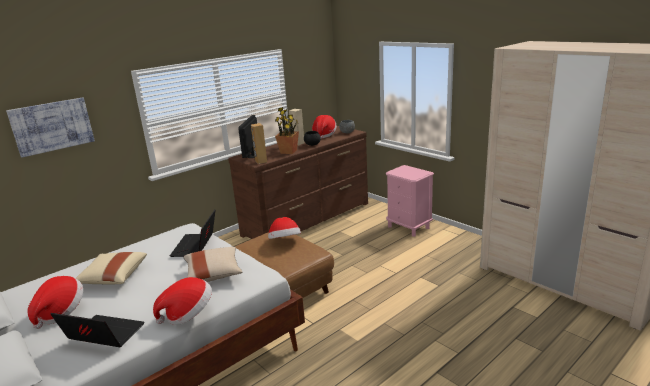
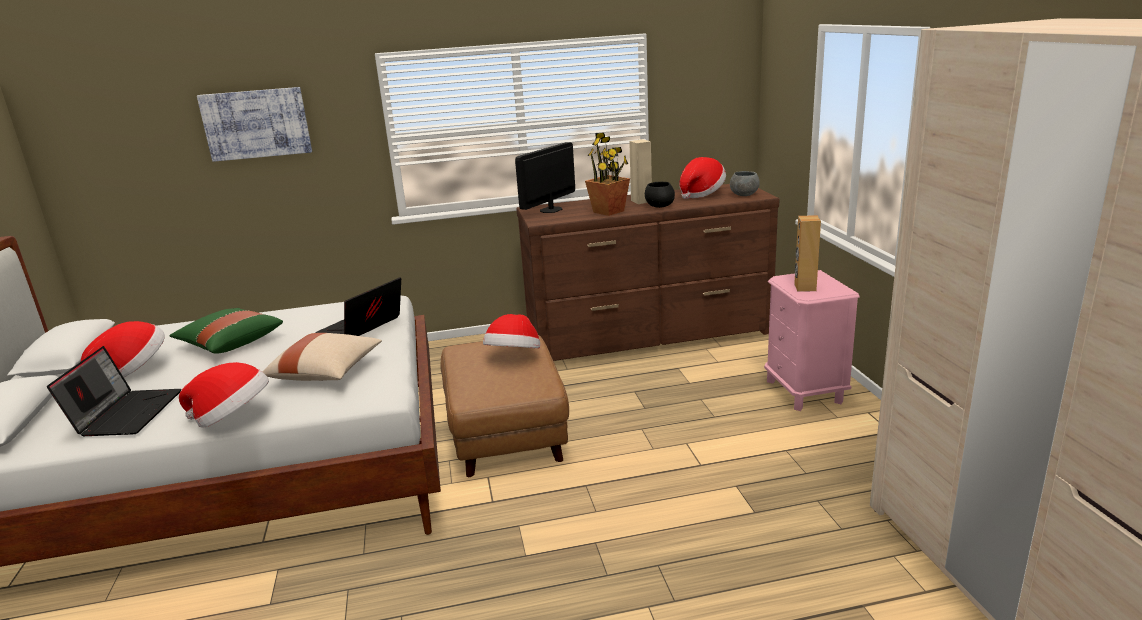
camera: 30 degrees right, 0 degrees up
(102, 335) = (126, 413): laptop -> laptop turned 45 degrees clockwise
(113, 277) = (230, 343): beige pillow -> green pillow
(261, 161) = (548, 220): brown speaker -> brown speaker (804, 287)

